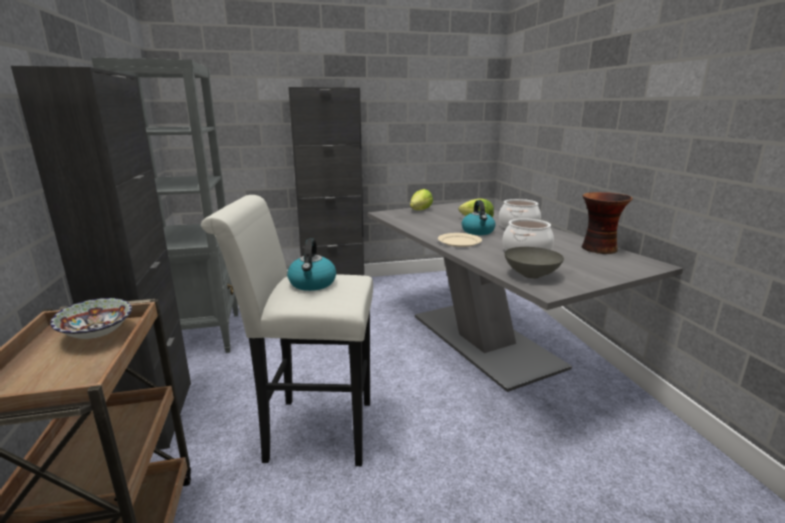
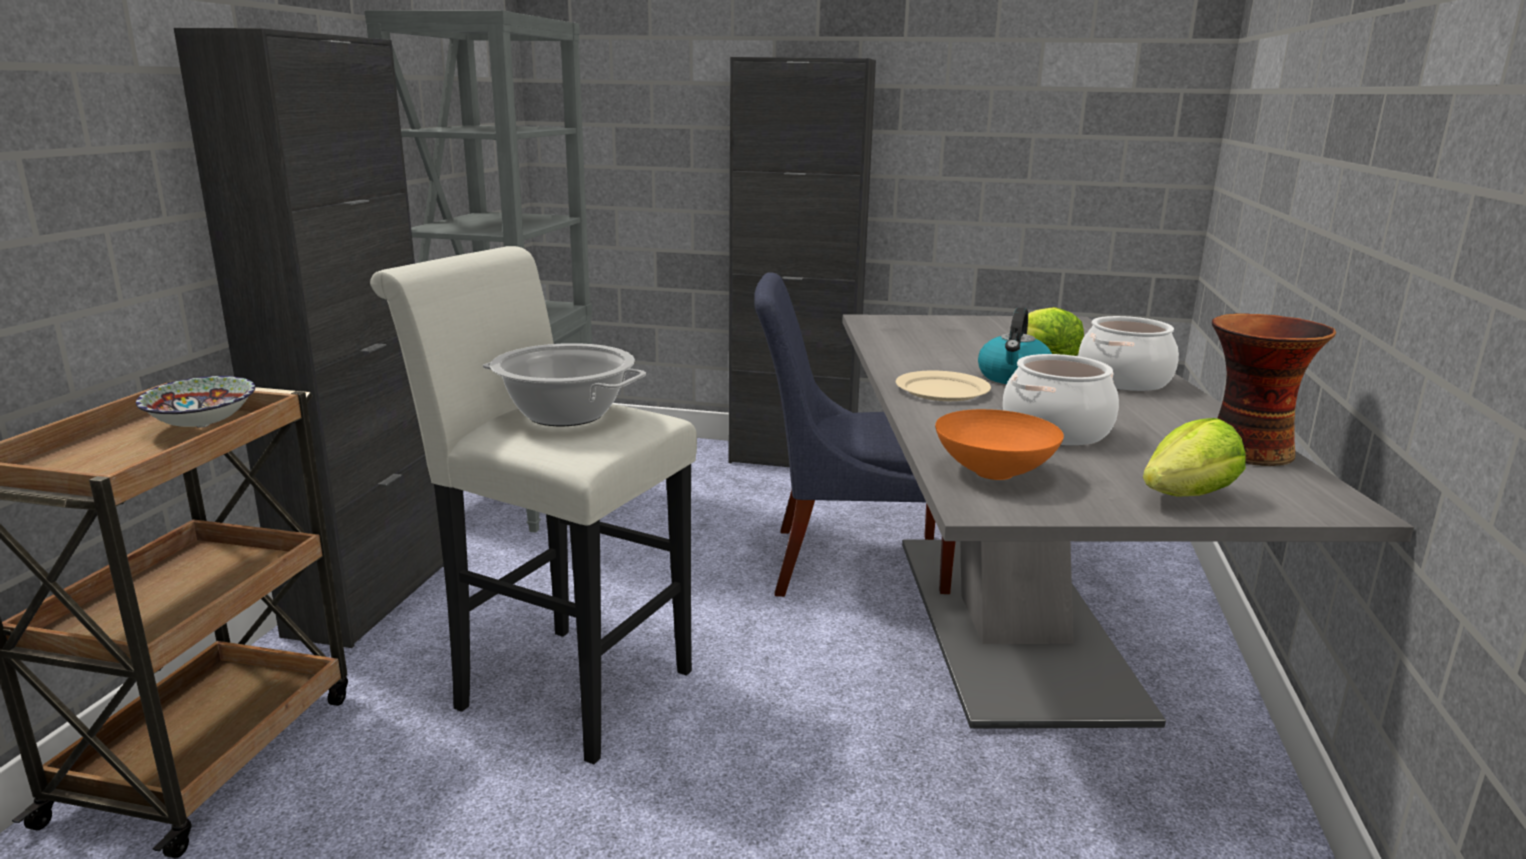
camera: 25 degrees right, 0 degrees up
(312, 284) = (567, 414): kettle -> cooking pot
(397, 330) = (848, 562): none -> blue chair
(420, 210) = (954, 323): lettuce -> lettuce (1187, 495)
(531, 275) = (994, 472): grey bowl -> orange bowl

